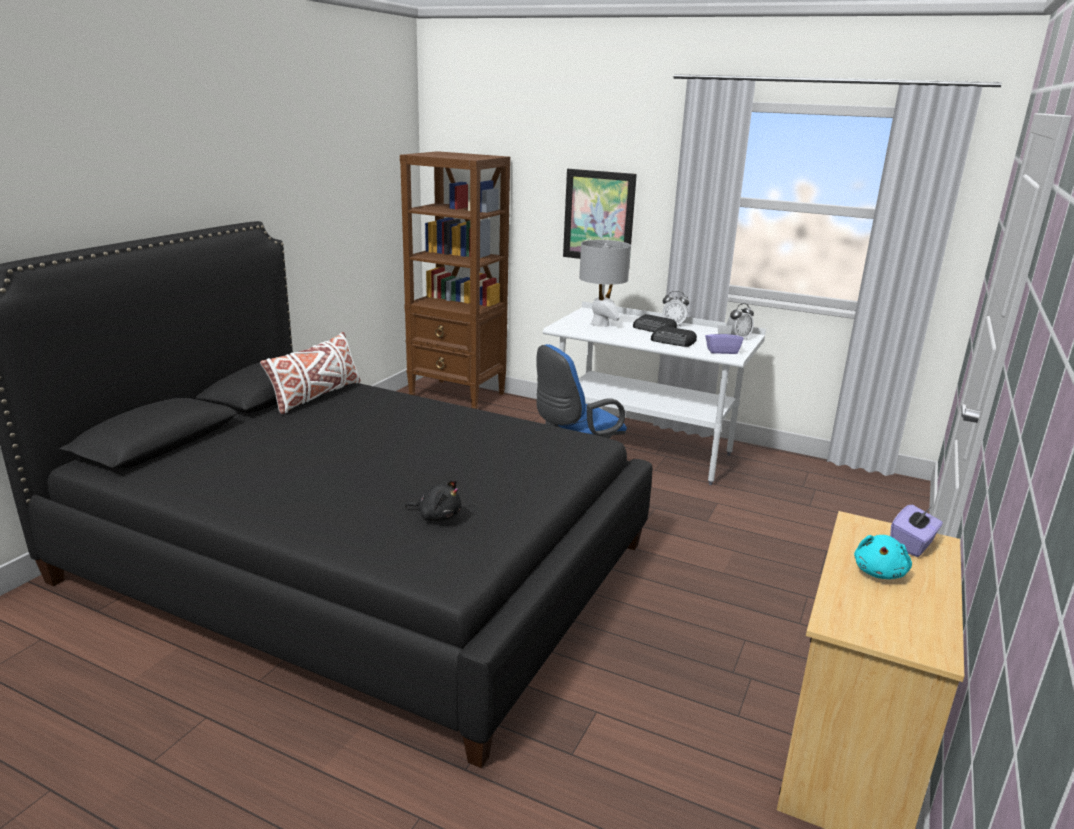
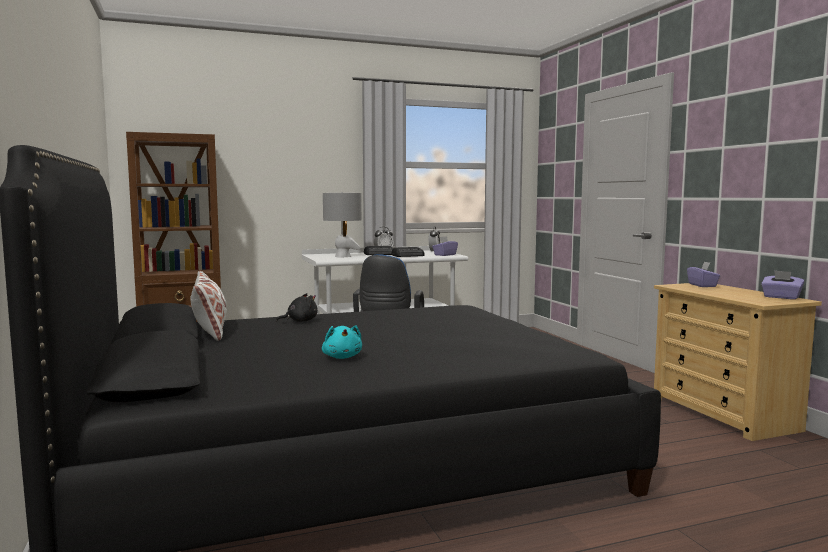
camera: 45 degrees left, 15 degrees down
(437, 516) = (500, 341): black plush toy -> black plush toy (300, 321)
(598, 216) = (297, 183): picture -> none
(879, 572) = (722, 292): turquoise plush toy -> turquoise plush toy (342, 357)
(927, 631) = (781, 297): none -> purple tissue box

